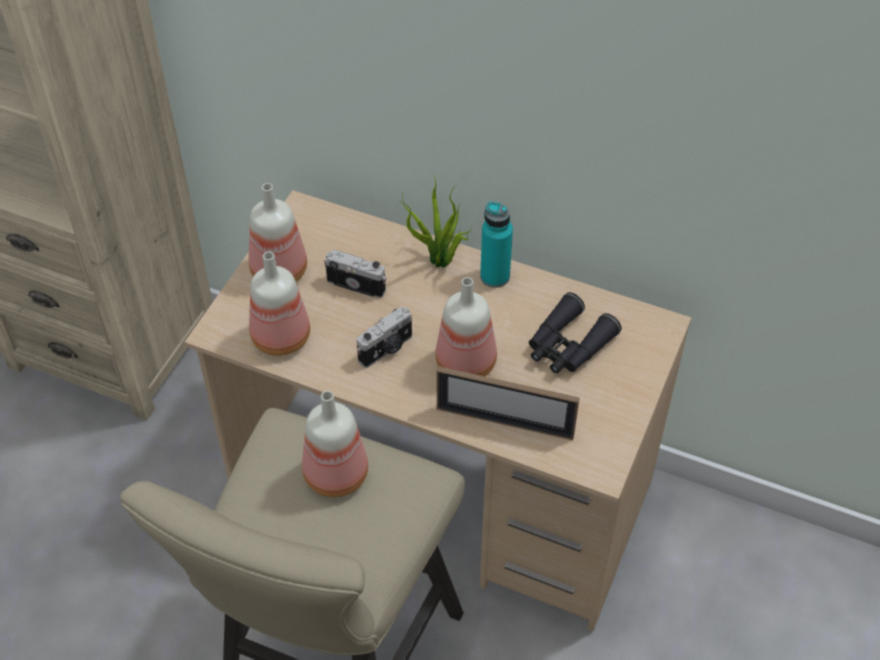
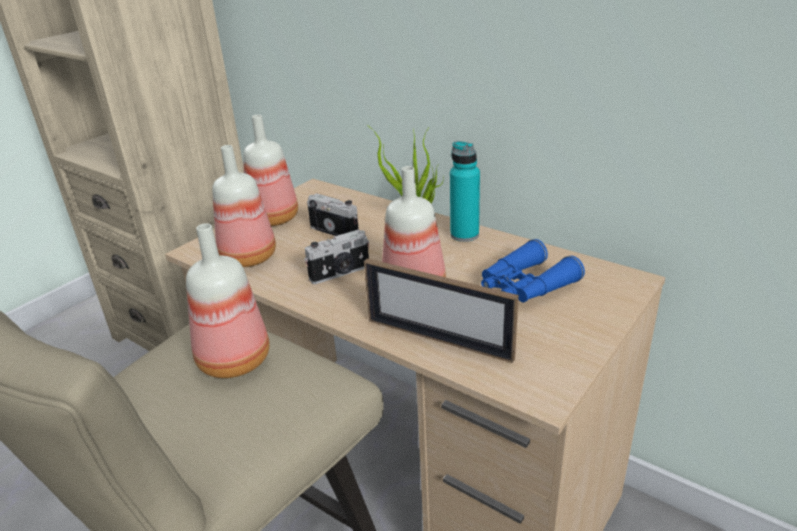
camera: 15 degrees right, 20 degrees down
(568, 346) = (525, 286): black binoculars -> blue binoculars

